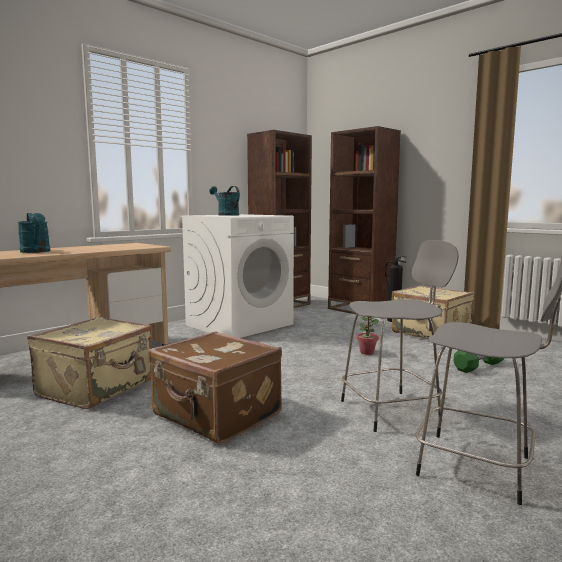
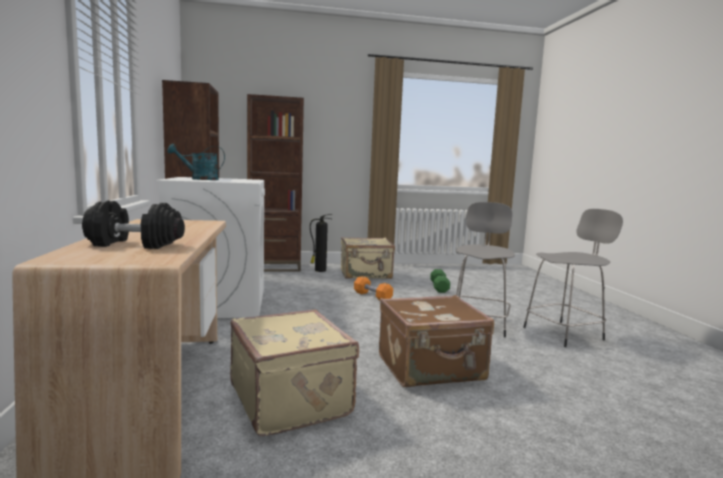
camera: 55 degrees left, 0 degrees up
(36, 252) = (135, 244): turquoise watering can -> black dumbbell
(367, 352) = (372, 296): potted plant -> orange dumbbell

